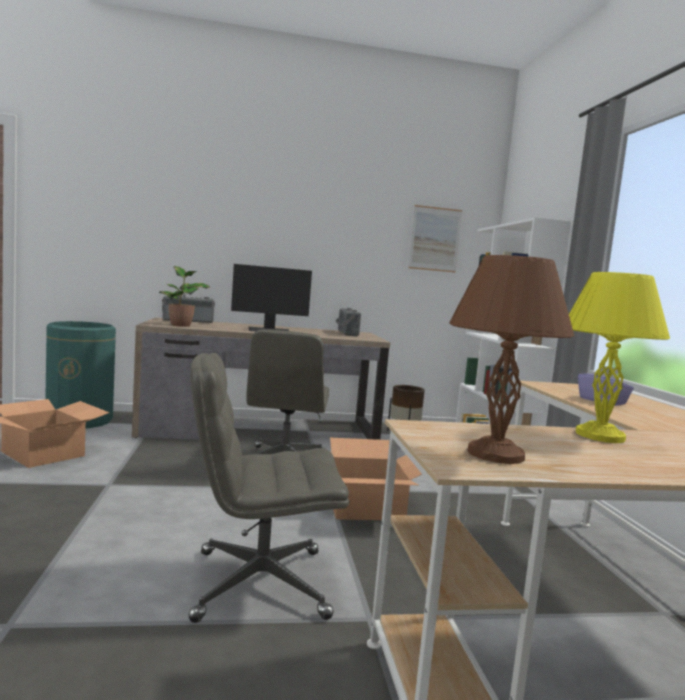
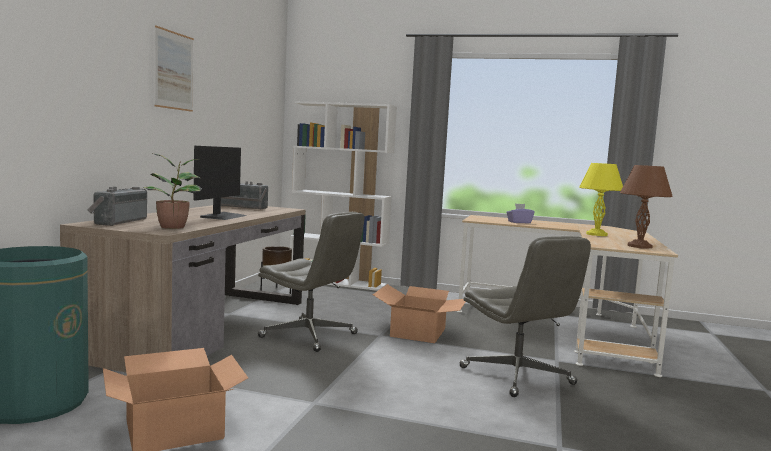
camera: 65 degrees left, 0 degrees up
(258, 584) = (517, 376): grey office chair -> grey office chair turned 45 degrees counterclockwise
(435, 239) = (257, 107): picture -> picture (174, 71)

